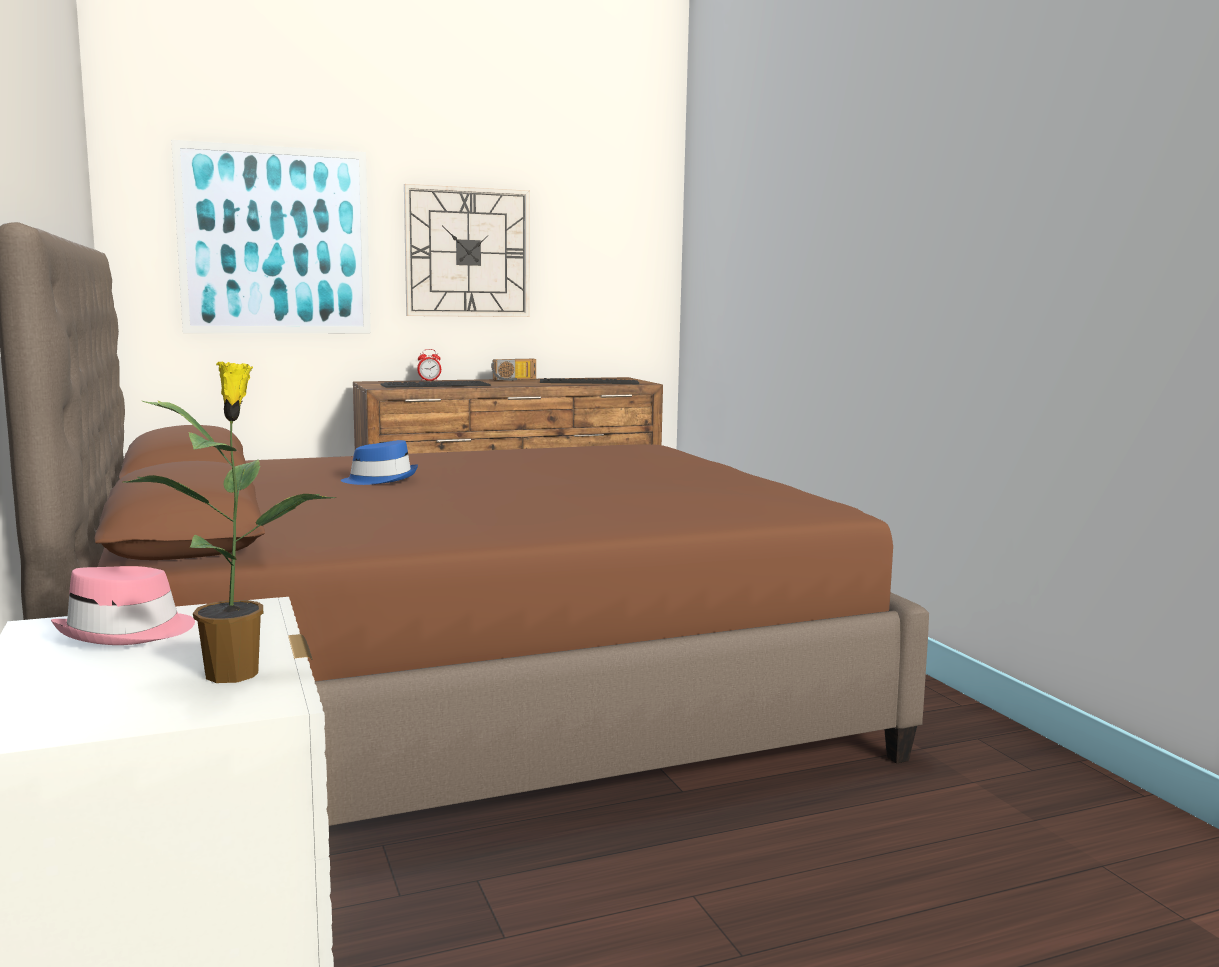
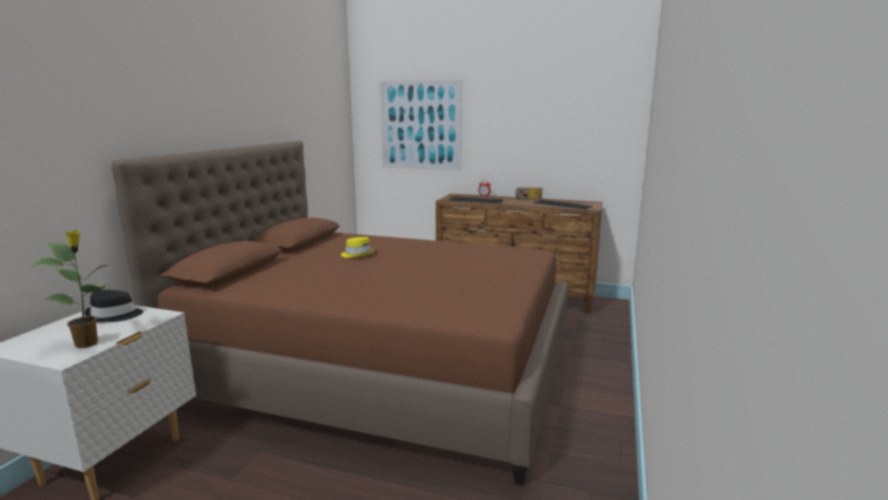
camera: 40 degrees right, 5 degrees up
(127, 632) = (114, 315): pink hat -> black hat
(380, 479) = (357, 254): blue hat -> yellow hat
(467, 252) = (512, 129): wall clock -> none

